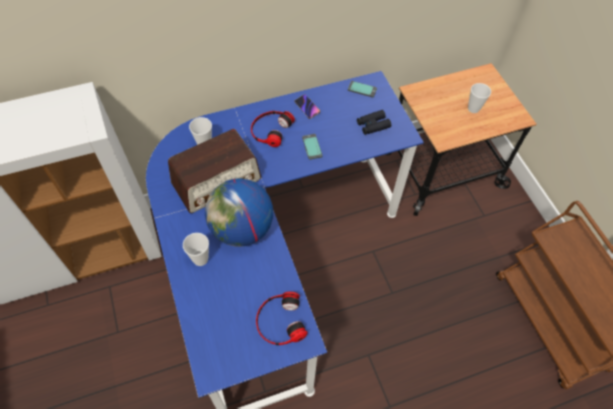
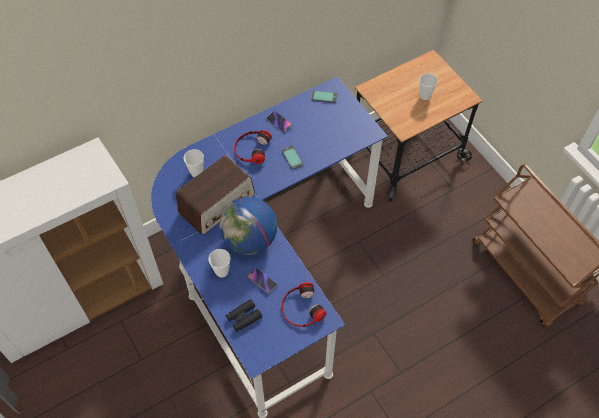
camera: 10 degrees left, 0 degrees up
(243, 279) = (262, 281): none -> phone
(373, 125) = (340, 128): black binoculars -> black binoculars (244, 317)

